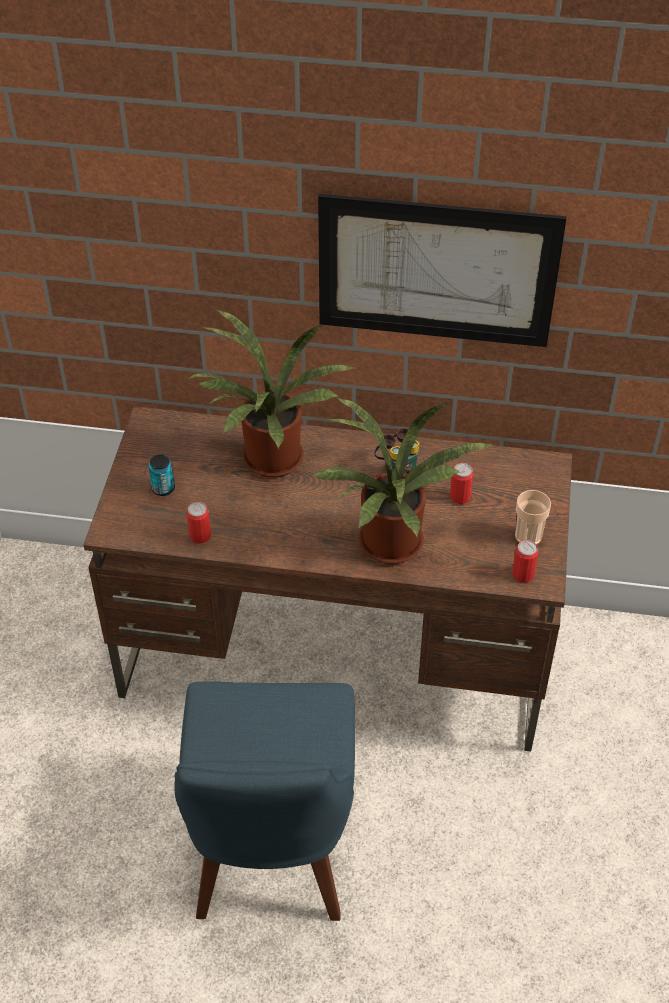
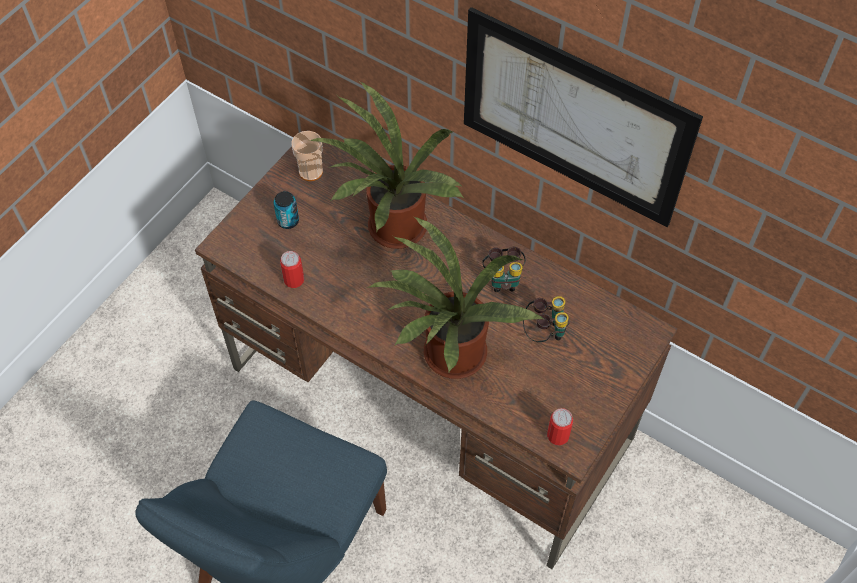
camera: 25 degrees right, 10 degrees up
(460, 497) = (544, 332): can -> binoculars
(528, 536) = (585, 398): cup -> cup (310, 171)

